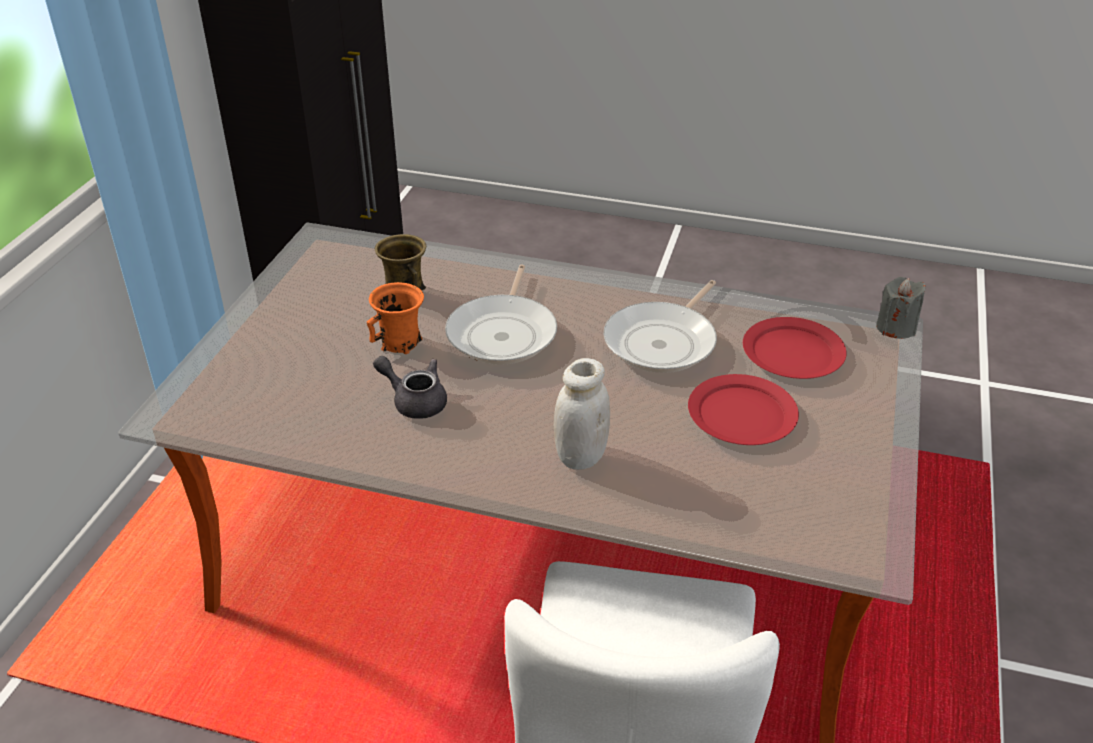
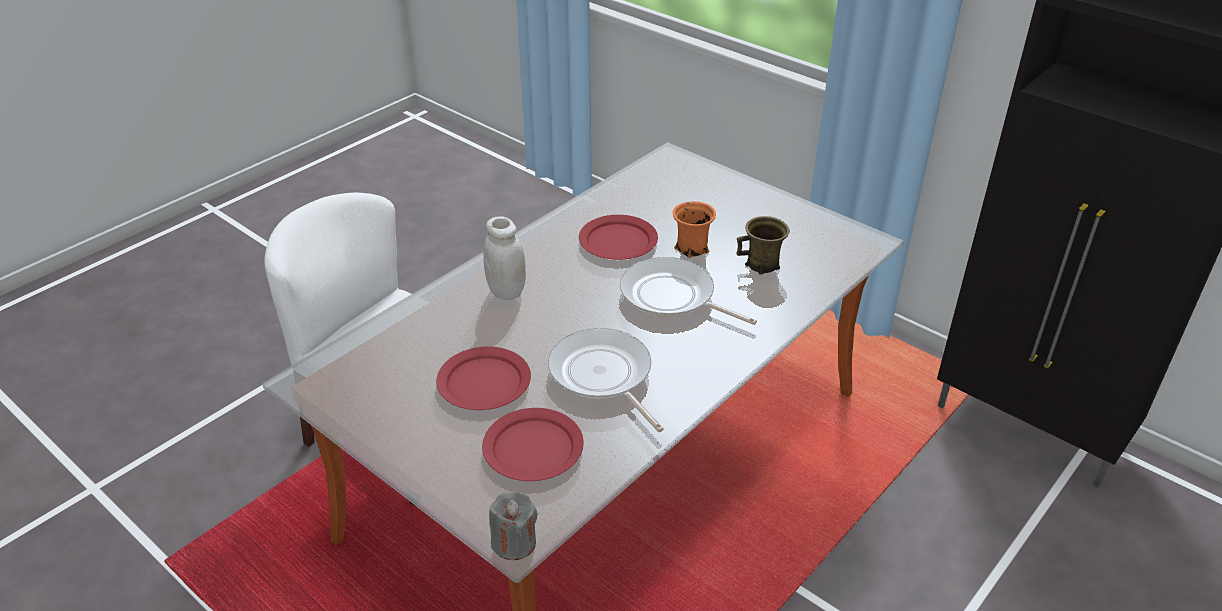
camera: 115 degrees right, 0 degrees up
(414, 401) = (618, 240): grey teapot -> red plate

